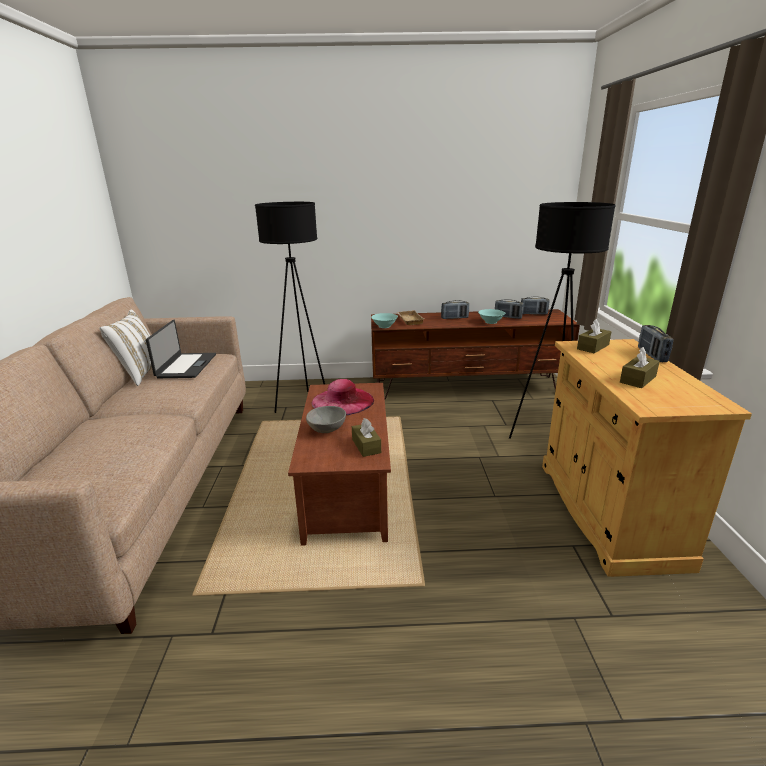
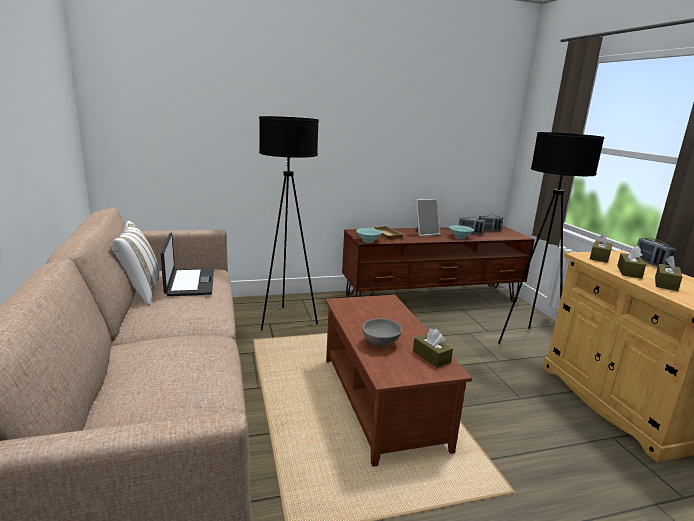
camera: 15 degrees left, 5 degrees down
(342, 401) = (372, 314): pink hat -> none
(454, 318) = (425, 233): radio -> picture frame
(608, 364) = (629, 272): none -> brown tissue box

